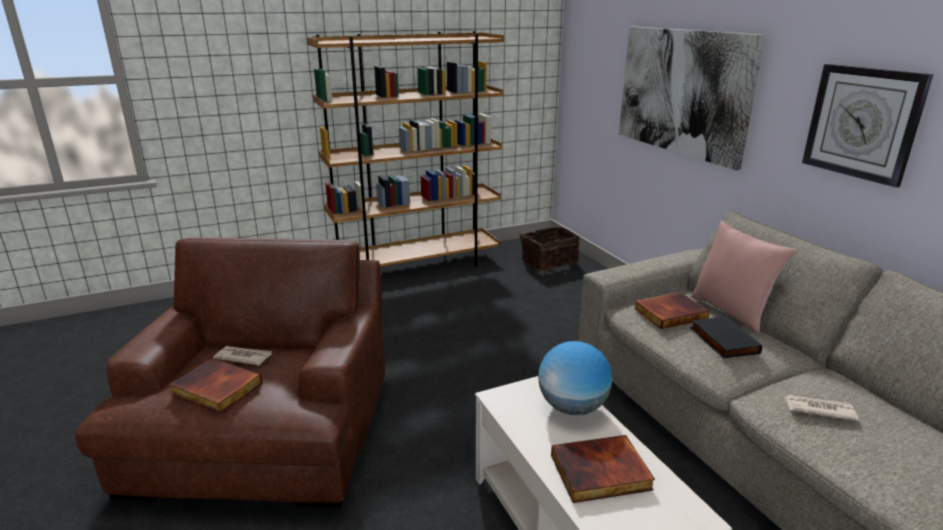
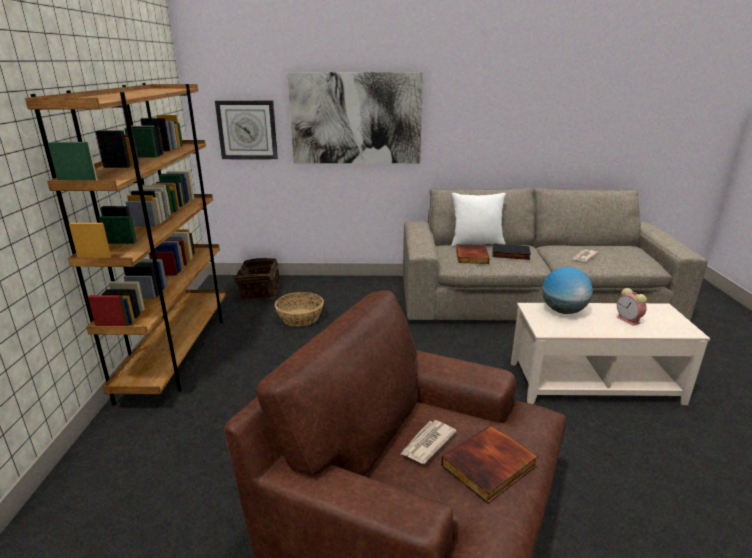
camera: 65 degrees left, 0 degrees up
(521, 295) = (300, 317): none -> basket
(600, 473) = (629, 320): book -> alarm clock
(731, 312) = (476, 244): pink pillow -> white pillow
(862, 123) = (497, 117): wall clock -> wall clock (247, 130)

